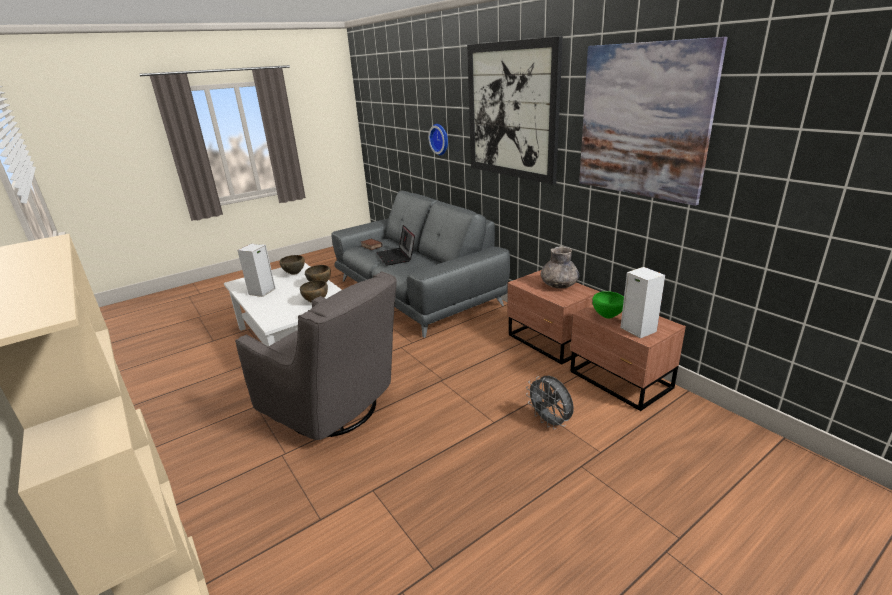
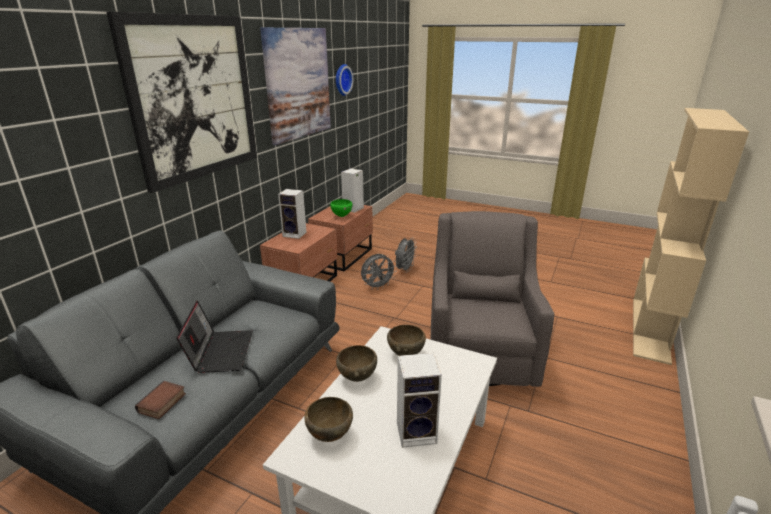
camera: 120 degrees left, 0 degrees up
(397, 257) = (220, 351): laptop -> laptop turned 45 degrees counterclockwise
(440, 139) = (55, 182): wall clock -> wall clock (342, 79)
(515, 386) = (377, 287): none -> grey fan
(559, 285) = (295, 234): grey vase -> speaker

